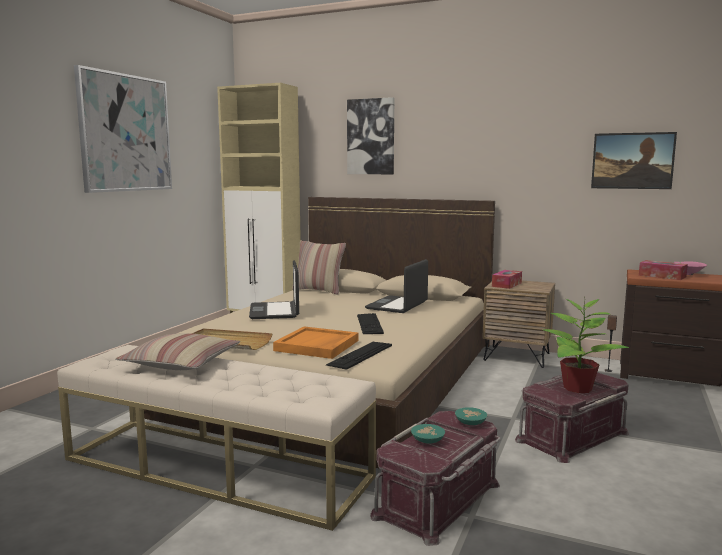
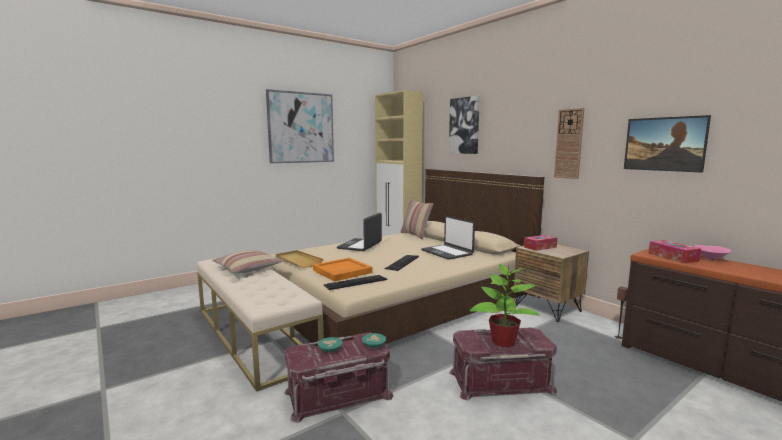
camera: 30 degrees right, 0 degrees up
(397, 305) = (447, 252): laptop -> laptop turned 90 degrees counterclockwise
(524, 161) = (569, 144): none -> wall clock

